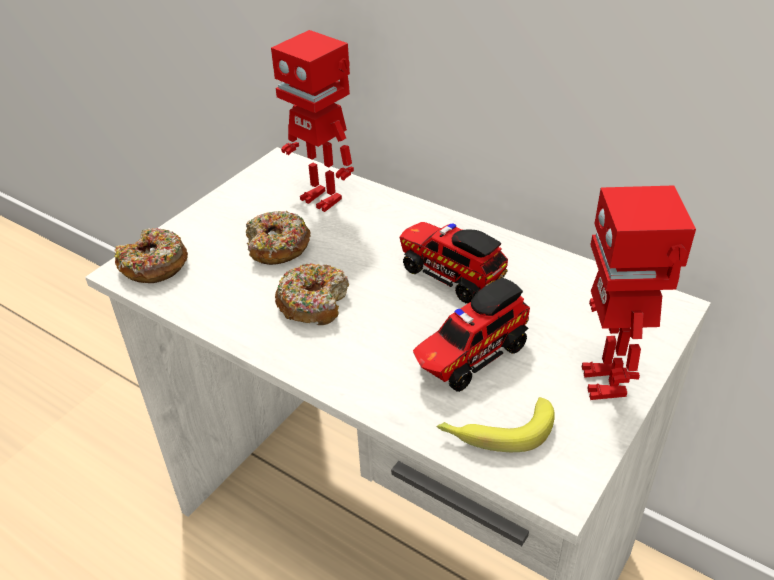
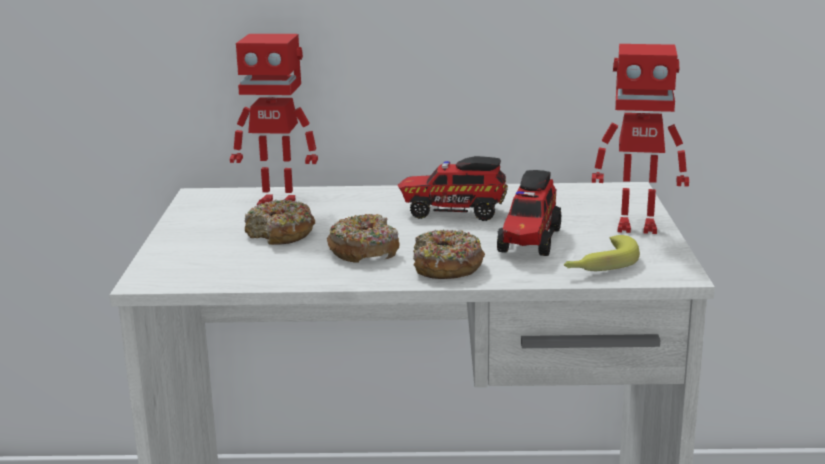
camera: 35 degrees left, 20 degrees down
(154, 265) = (175, 270): donut -> donut (446, 267)
(606, 382) = (636, 227): toy robot -> toy robot turned 45 degrees counterclockwise

